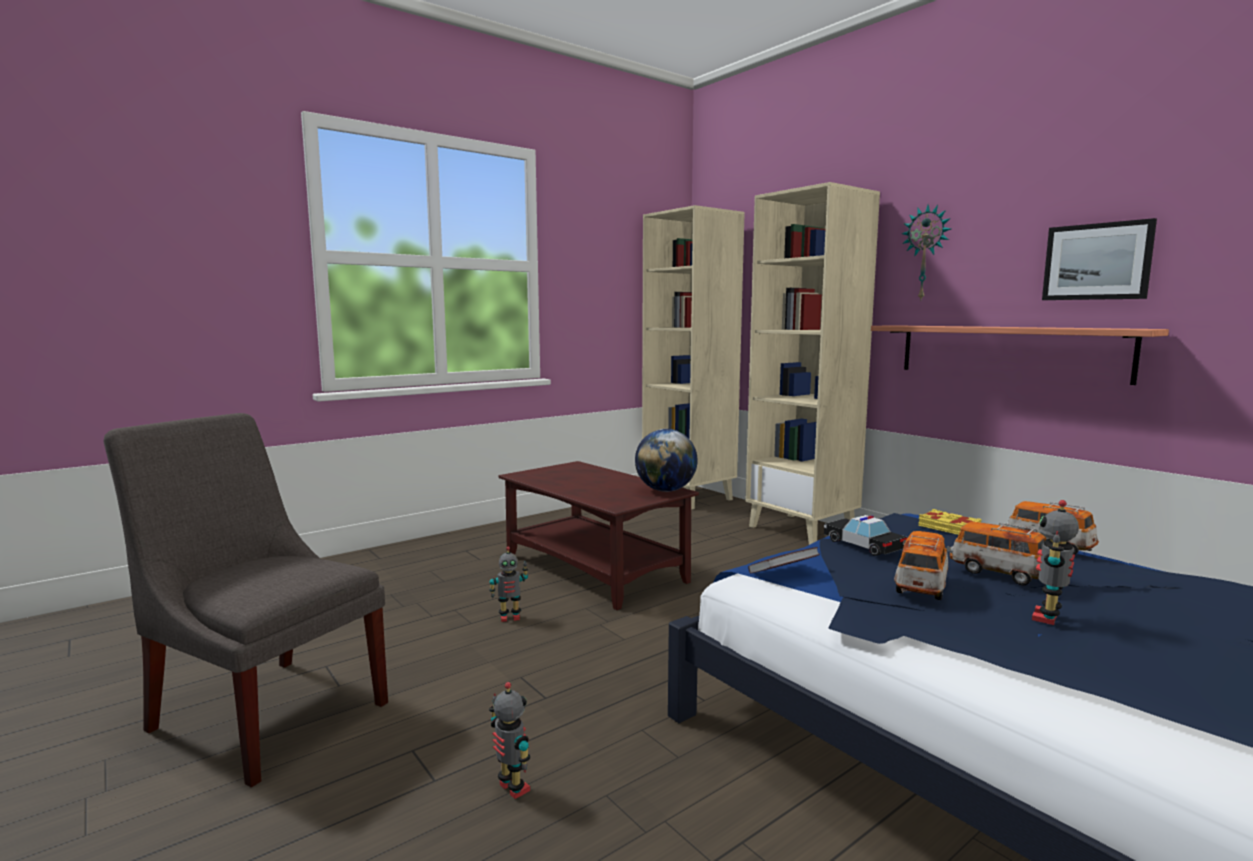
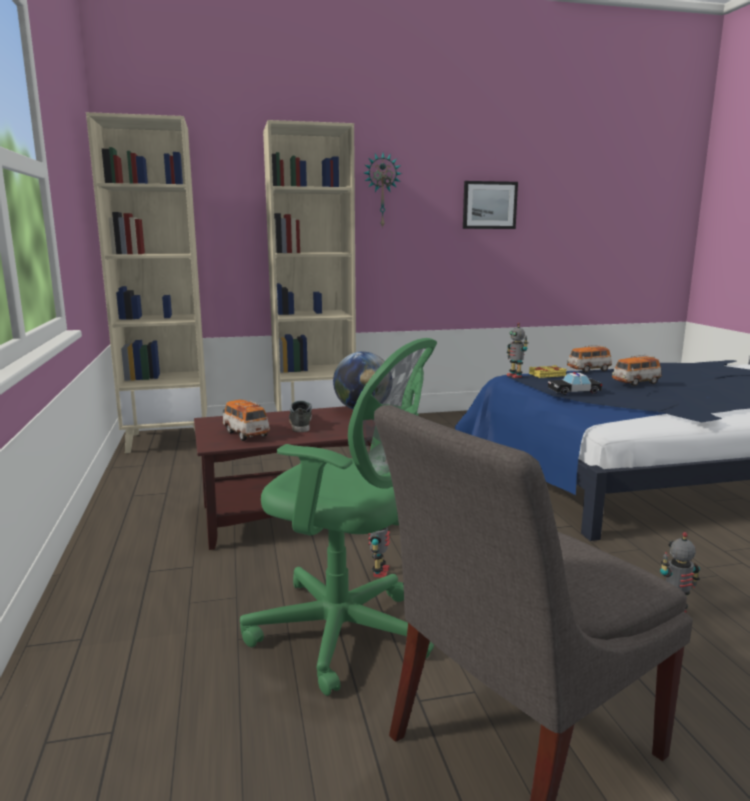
camera: 65 degrees left, 5 degrees up
(407, 624) = (346, 633): none -> green office chair
(597, 482) = (300, 423): none -> shoe
(783, 573) = (604, 416): book -> none
(921, 586) = (650, 396): toy car -> toy car (246, 434)
(1008, 351) = (443, 263): shelf -> none
(1048, 618) = (690, 391): toy robot -> toy robot (515, 376)

